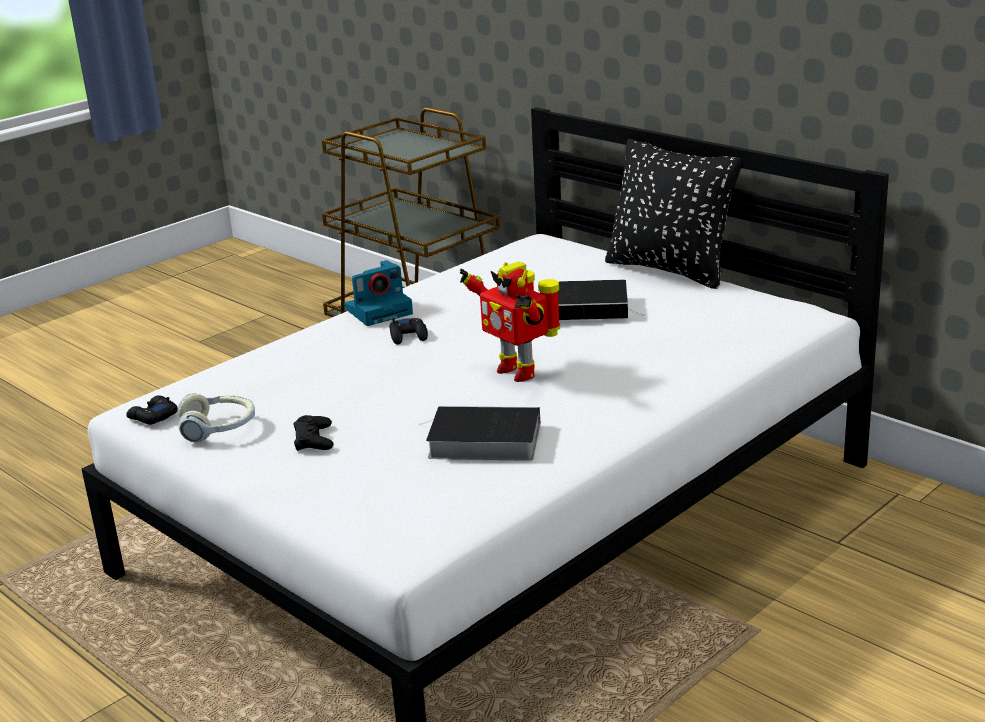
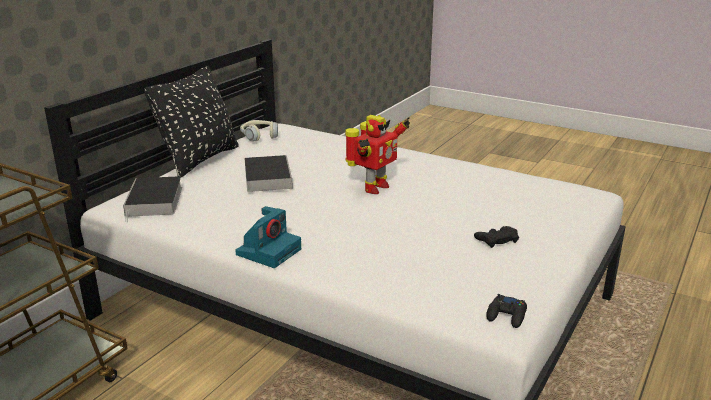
camera: 105 degrees left, 0 degrees up
(219, 428) = (505, 279): headphones -> headphones (259, 136)
(379, 310) = (269, 251): camera -> camera turned 75 degrees clockwise
(408, 336) = (322, 230): black game controller -> none
(481, 441) = (467, 190): book -> book (155, 202)

